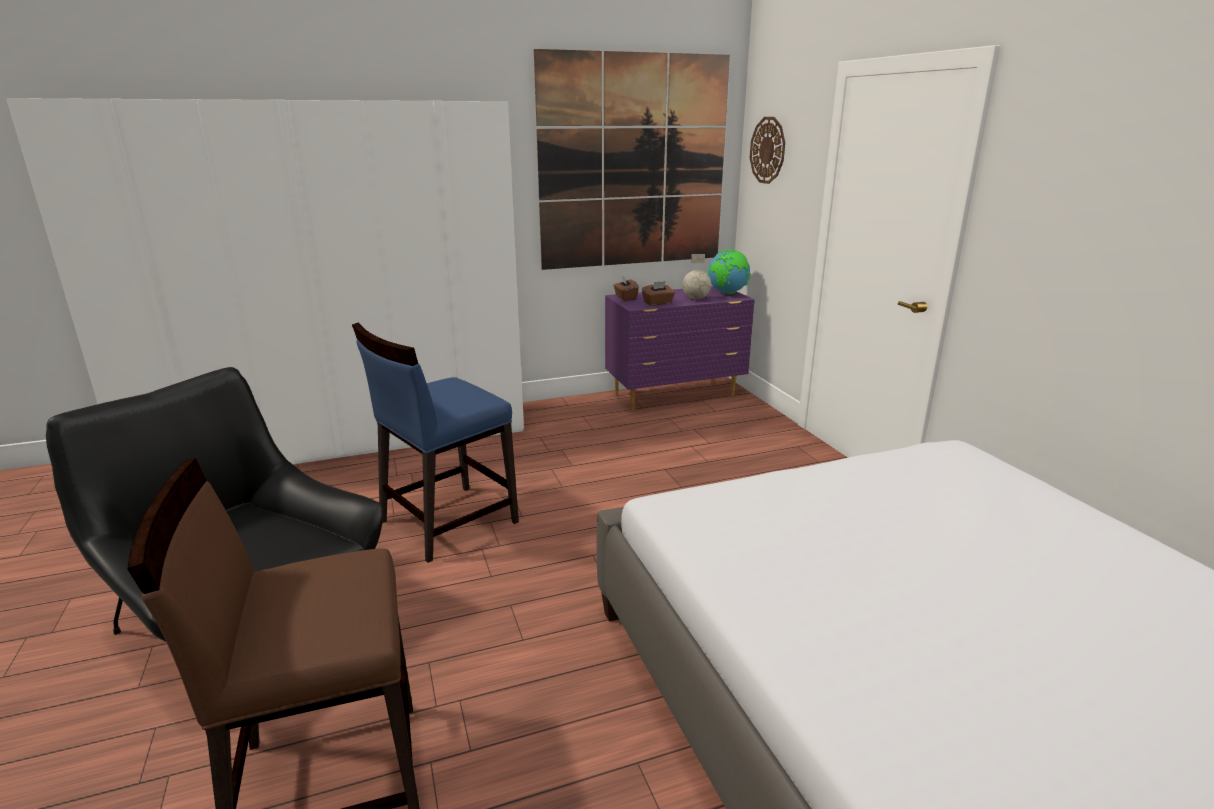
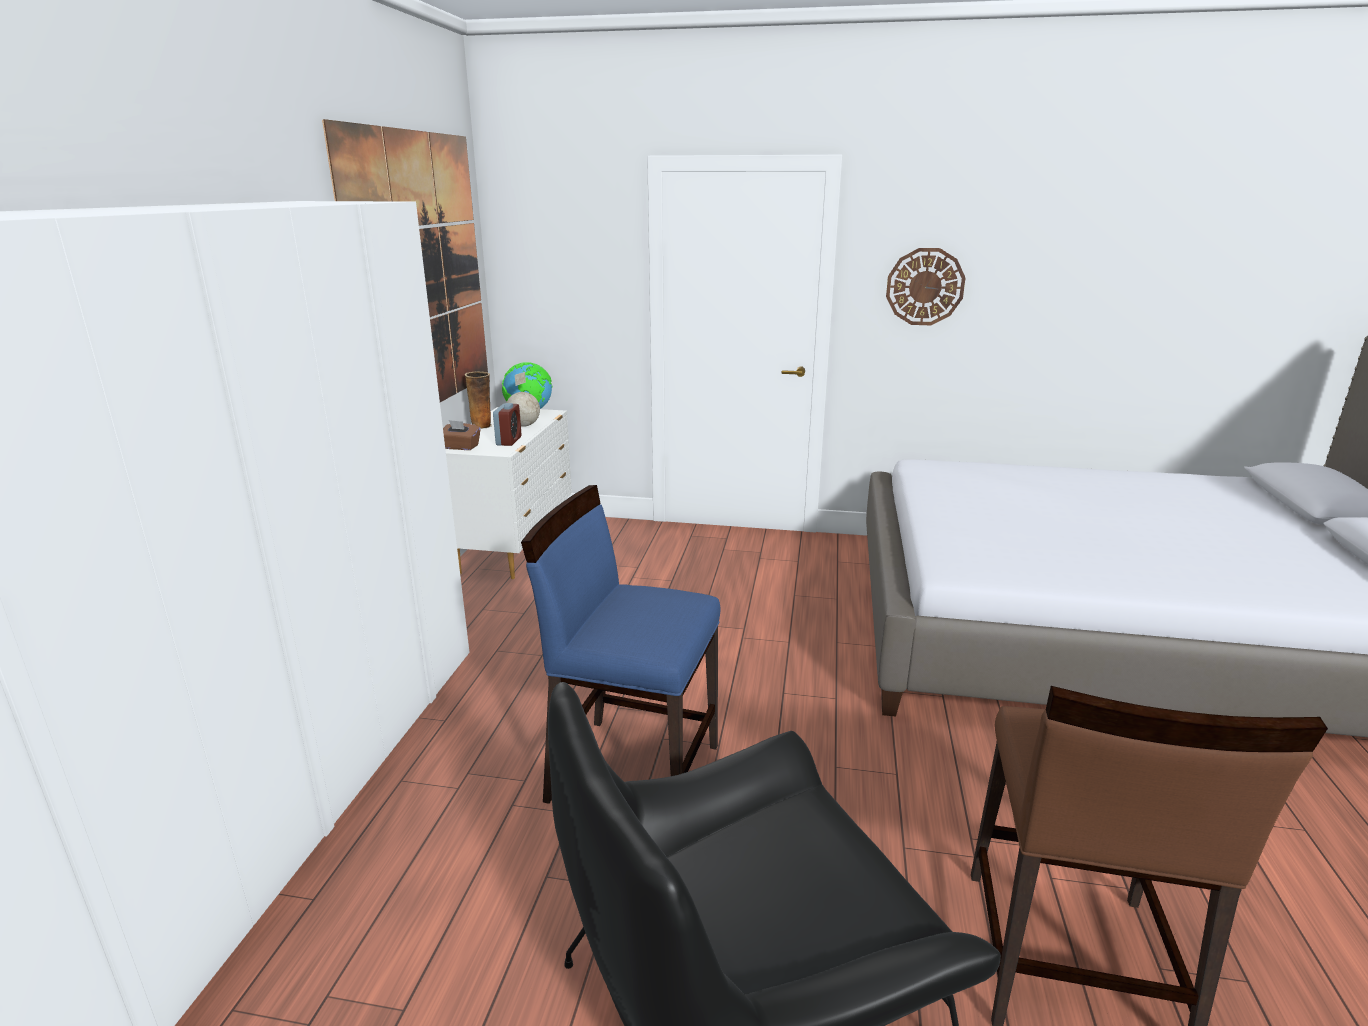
camera: 60 degrees left, 0 degrees up
(447, 522) = (632, 771): blue chair -> blue chair turned 120 degrees clockwise
(658, 303) = (509, 441): brown tissue box -> alarm clock
(675, 292) = (482, 426): none -> vase
(676, 396) = (514, 546): purple dresser -> white dresser
(768, 150) = (540, 246): wall clock -> wall clock (925, 287)

